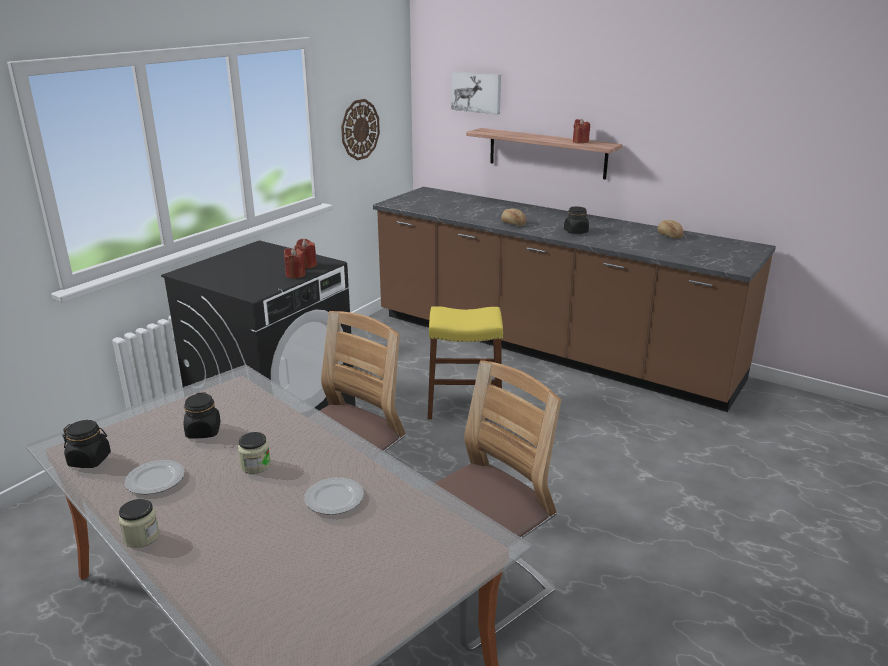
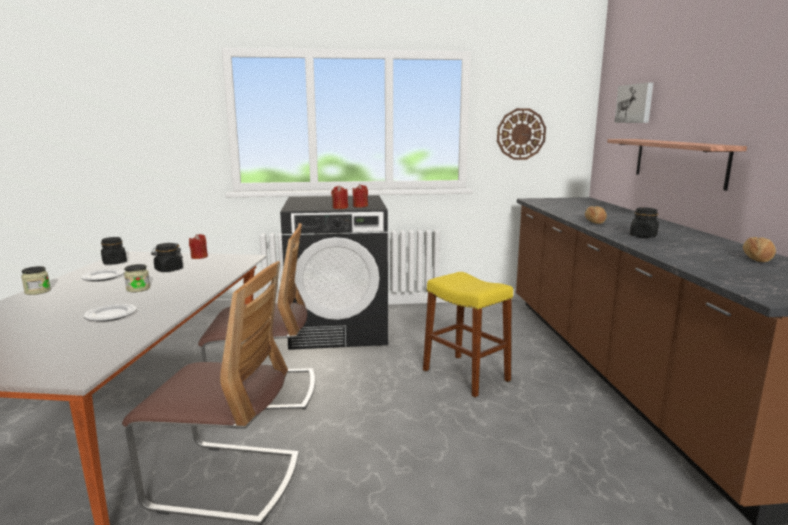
camera: 50 degrees right, 10 degrees down
(580, 142) = (697, 143): red candle -> red candle (199, 257)

